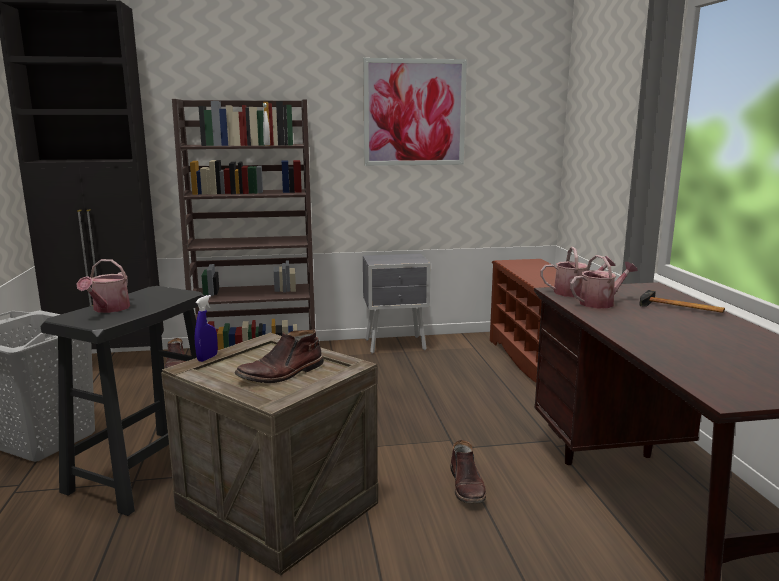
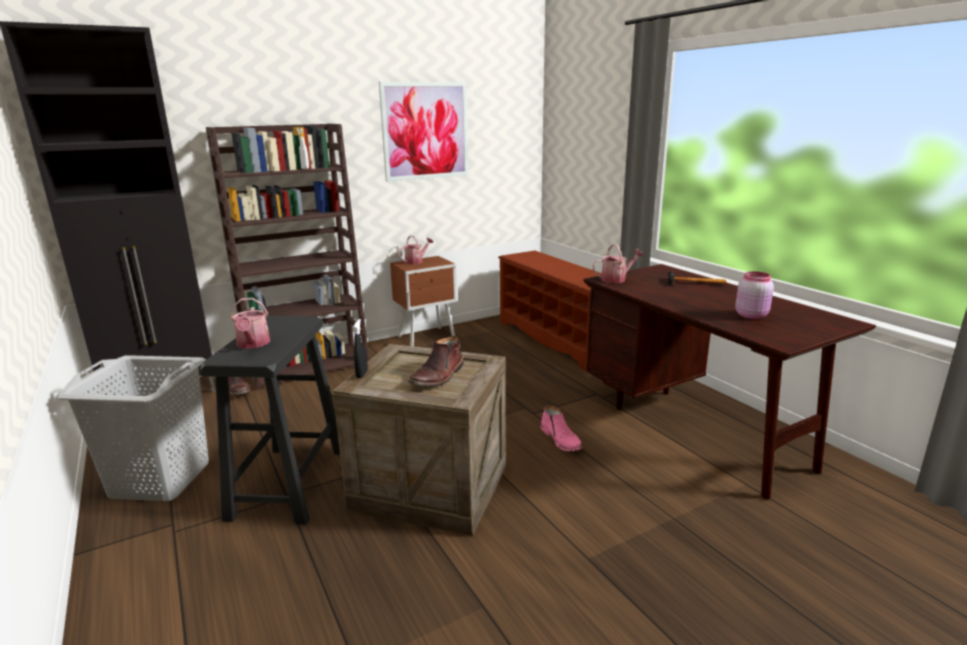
camera: 20 degrees left, 5 degrees up
(207, 358) = (362, 374): blue spray bottle -> black spray bottle
(397, 345) = (428, 338): grey nightstand -> brown nightstand
(467, 487) = (562, 440): brown boot -> pink boot
(600, 303) = (642, 285): watering can -> watering can (416, 261)
(718, 356) = (751, 315): none -> pink jar

